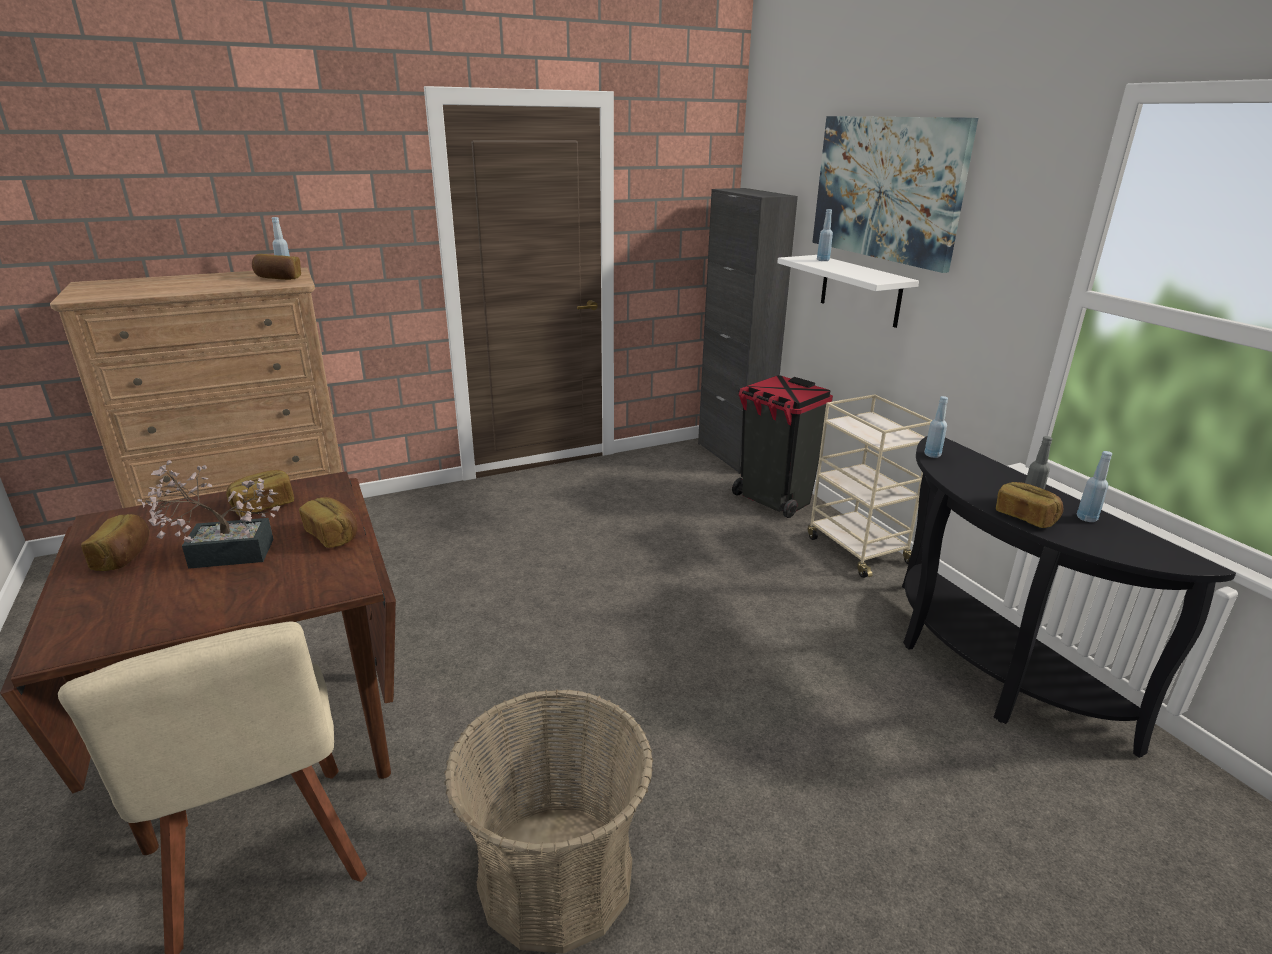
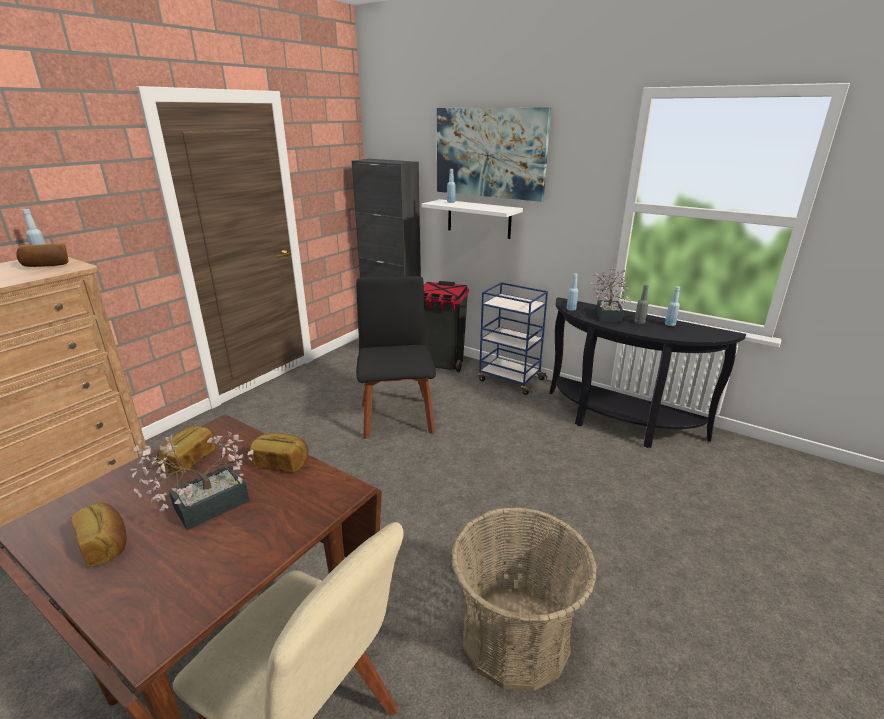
camera: 30 degrees left, 0 degrees up
(655, 550) = (397, 416): none -> black chair
(857, 549) = (510, 380): beige cart -> blue cart
(988, 477) = (608, 314): none -> potted plant
(1025, 517) = (646, 331): bread -> none

